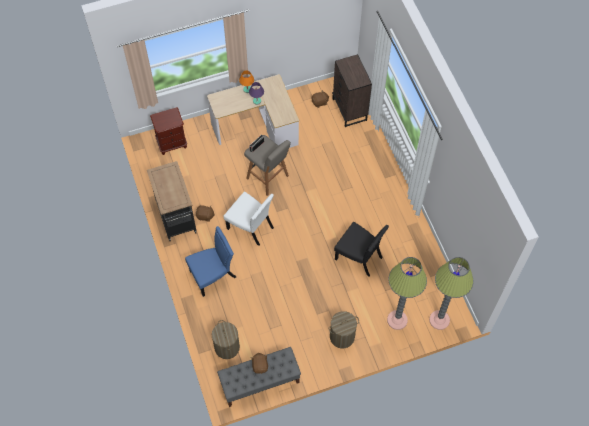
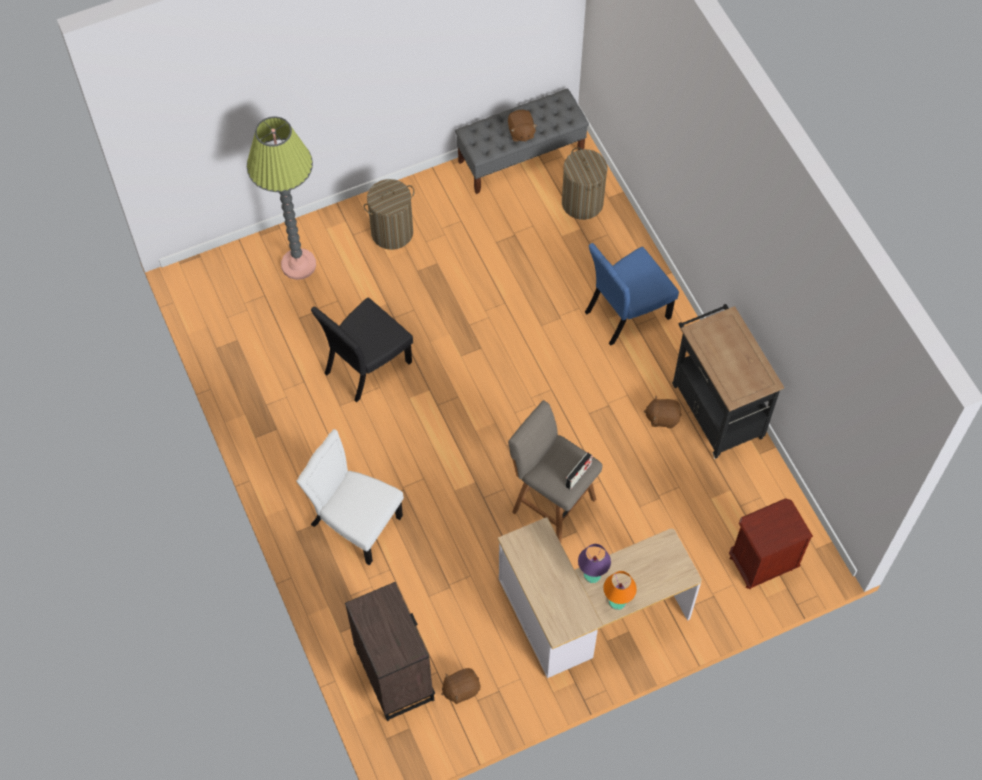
camera: 175 degrees right, 0 degrees up
(250, 226) = (574, 404): white chair -> white chair (356, 524)
(358, 257) = (367, 365): black chair -> black chair turned 75 degrees counterclockwise
(439, 320) = (226, 270): floor lamp -> none

